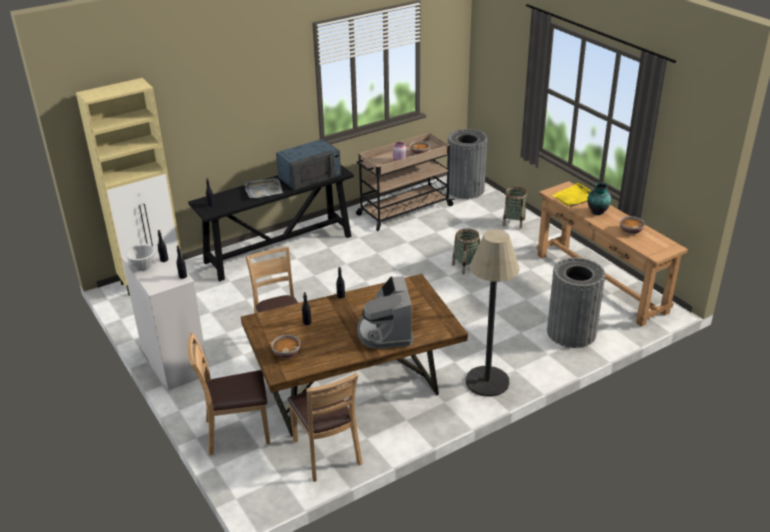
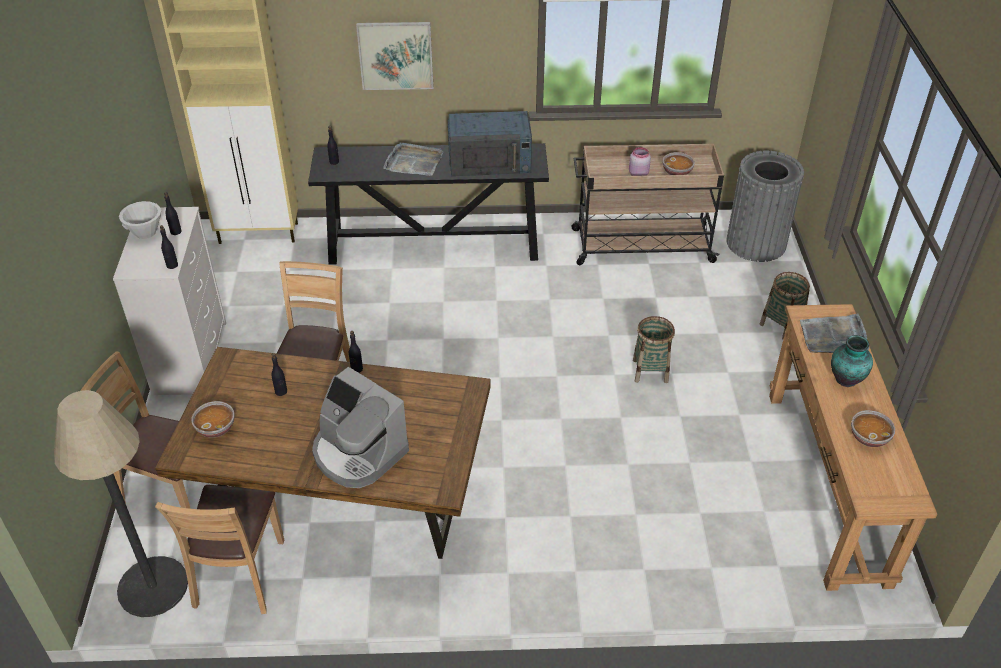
camera: 30 degrees right, 10 degrees up
(232, 122) = (395, 55): none -> picture
(385, 332) = (358, 453): coffee machine -> coffee machine turned 75 degrees counterclockwise
(487, 381) = (522, 571): floor lamp -> floor lamp (153, 587)
(571, 332) = (709, 549): grey trash can -> none
(574, 197) = (833, 337): yellow tray -> grey tray

